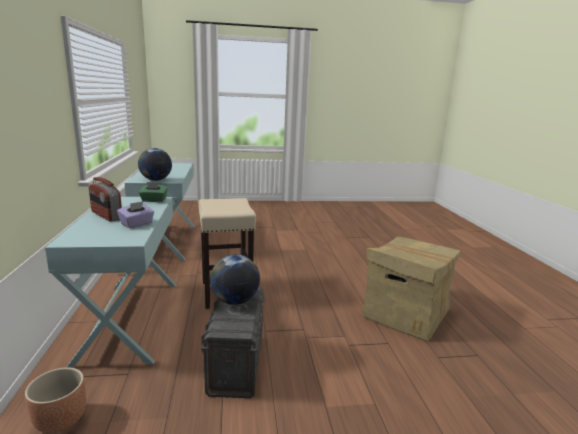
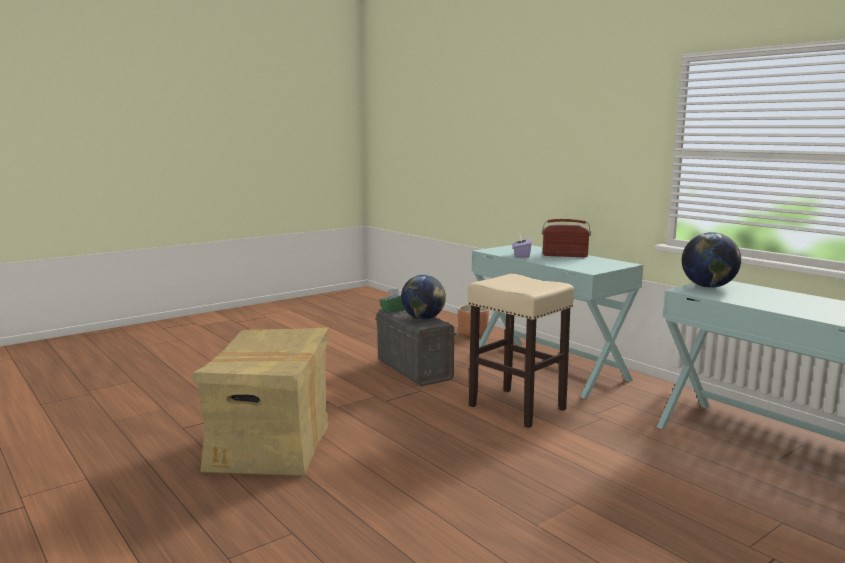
camera: 150 degrees right, 5 degrees down
(154, 200) = (589, 269): green tissue box -> green tissue box (394, 310)

